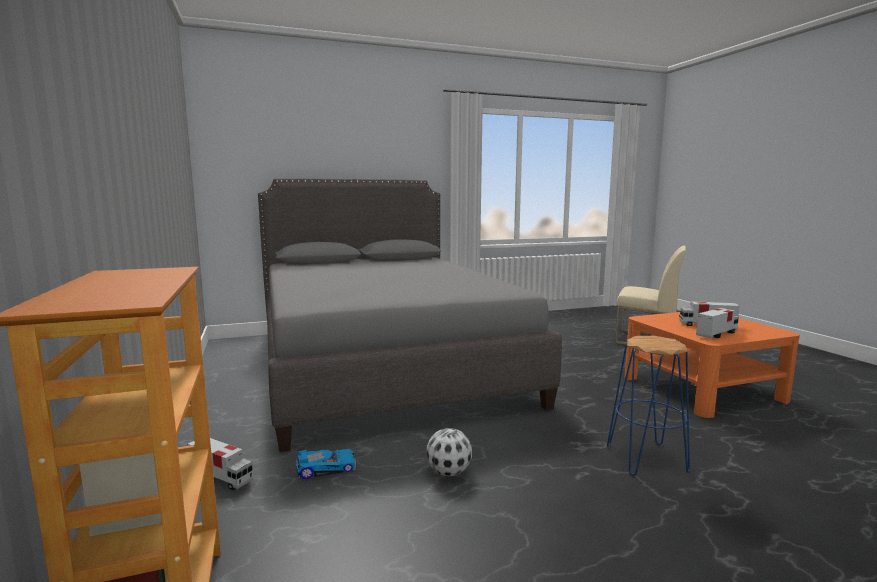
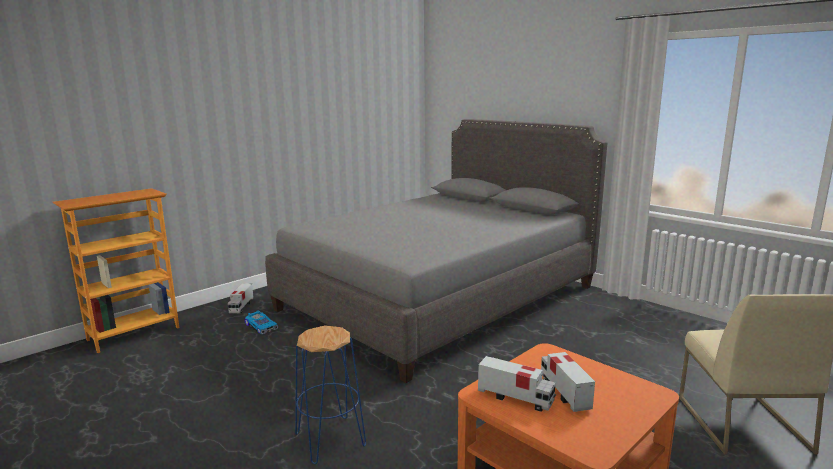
camera: 65 degrees right, 5 degrees up
(448, 472) = (270, 361): football -> none

